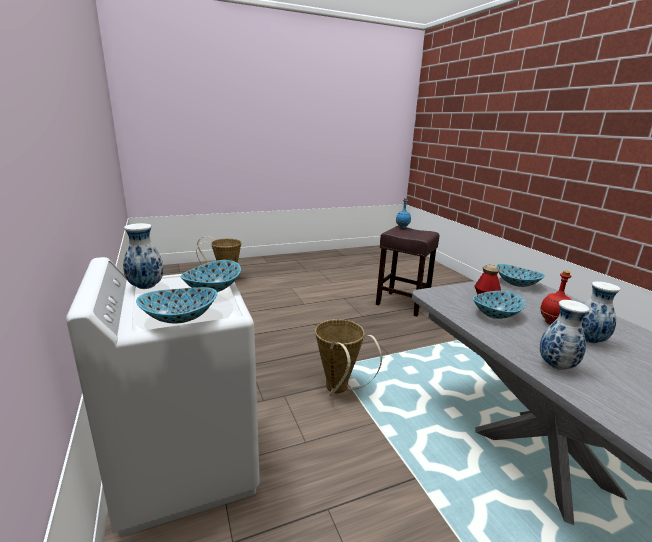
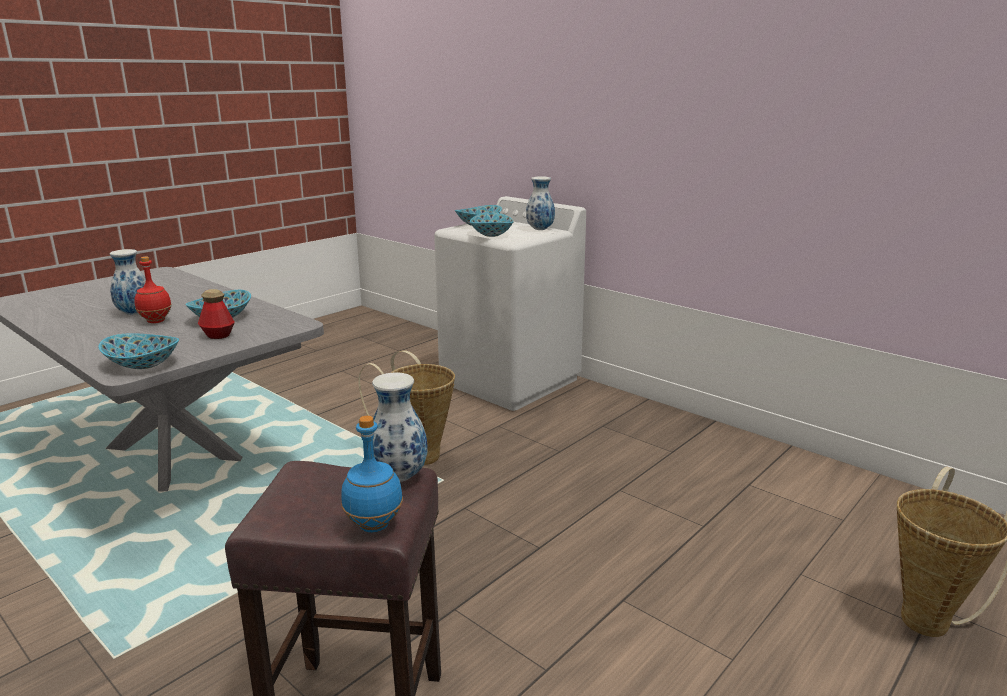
camera: 155 degrees right, 0 degrees up
(555, 365) = (197, 293): vase -> vase (400, 477)

